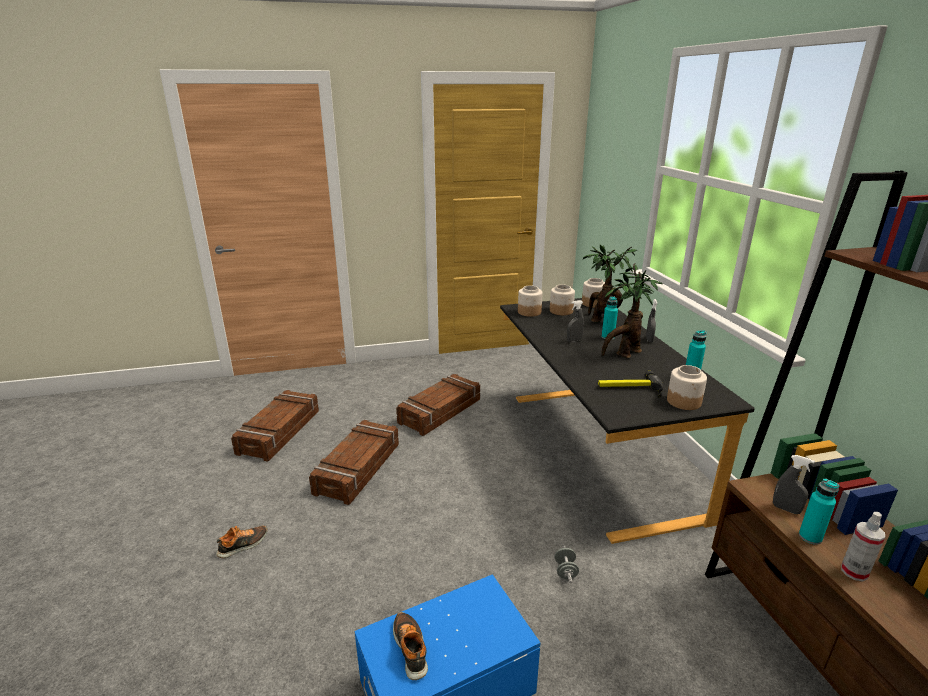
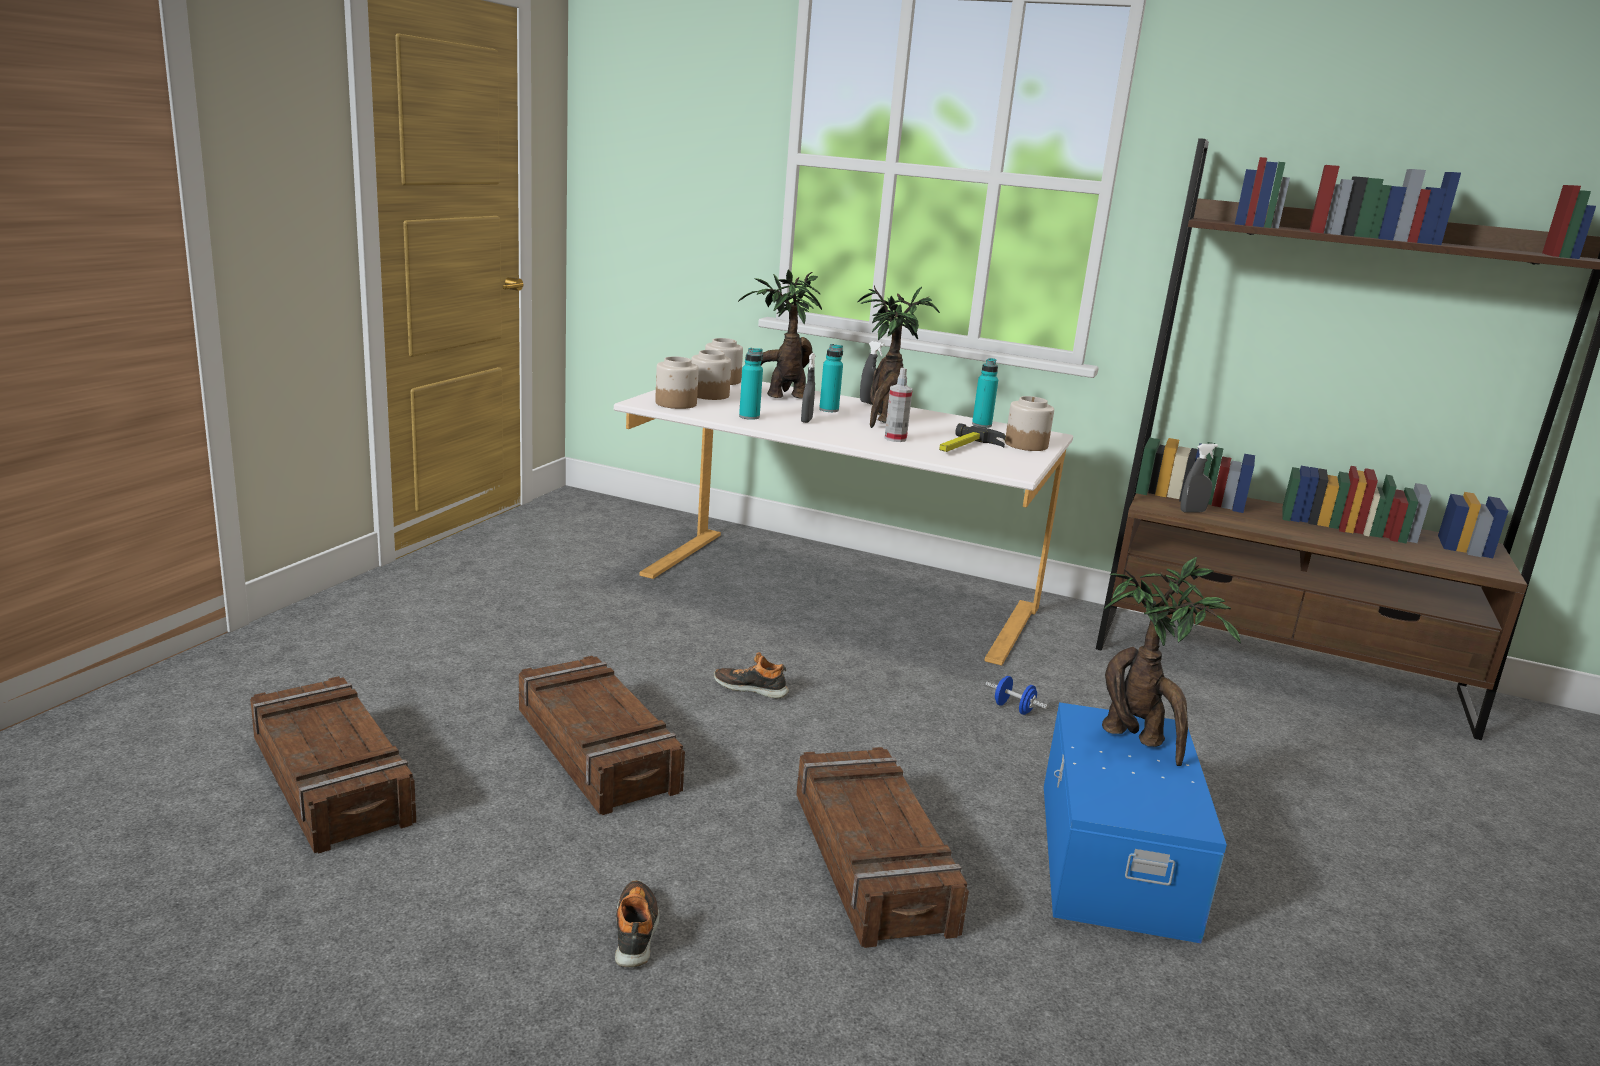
camera: 55 degrees left, 5 degrees down
(411, 648) = (1135, 792): shoe -> shoe (751, 688)
(440, 411) = (567, 630): crate -> crate (873, 860)
(482, 627) = (1139, 740): none -> potted plant
(565, 571) = (1013, 708): grey dumbbell -> blue dumbbell
(592, 450) = (831, 594): black desk -> white desk
(810, 537) = (1236, 522): turquoise bottle -> turquoise bottle (749, 417)
(854, 572) = (1289, 530): spray bottle -> spray bottle (895, 439)

